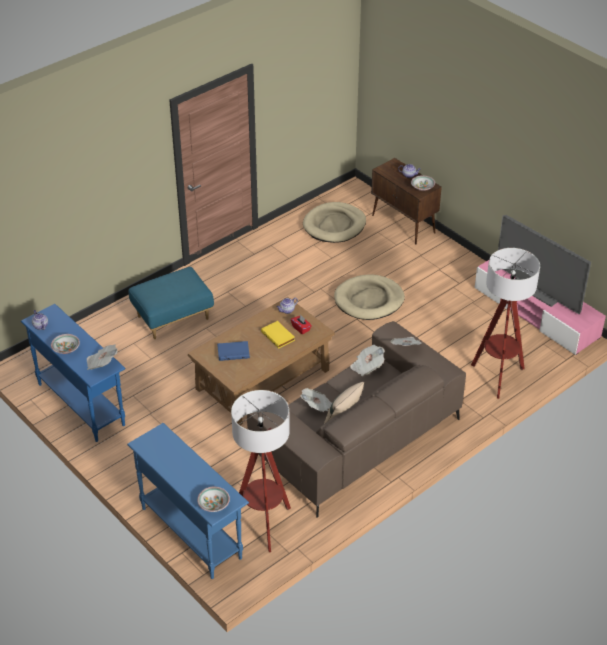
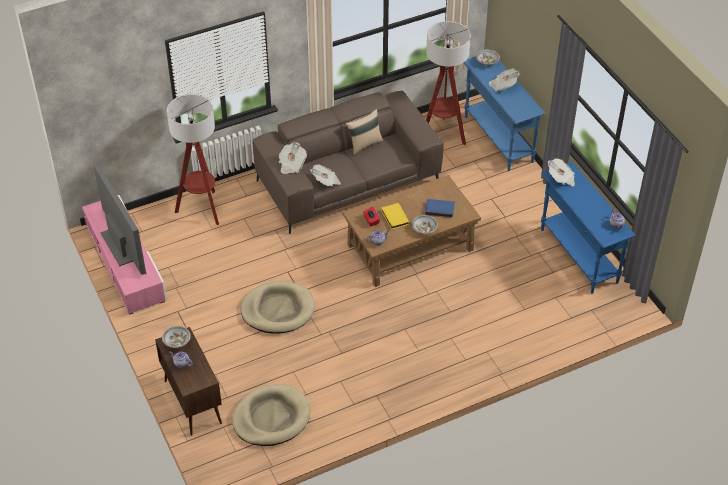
camera: 165 degrees left, 5 degrees up
(66, 349) = (592, 197): bowl -> bowl (424, 229)
(173, 317) = (481, 330): blue ottoman -> none
(317, 407) = (381, 157): newspaper -> newspaper (503, 86)

